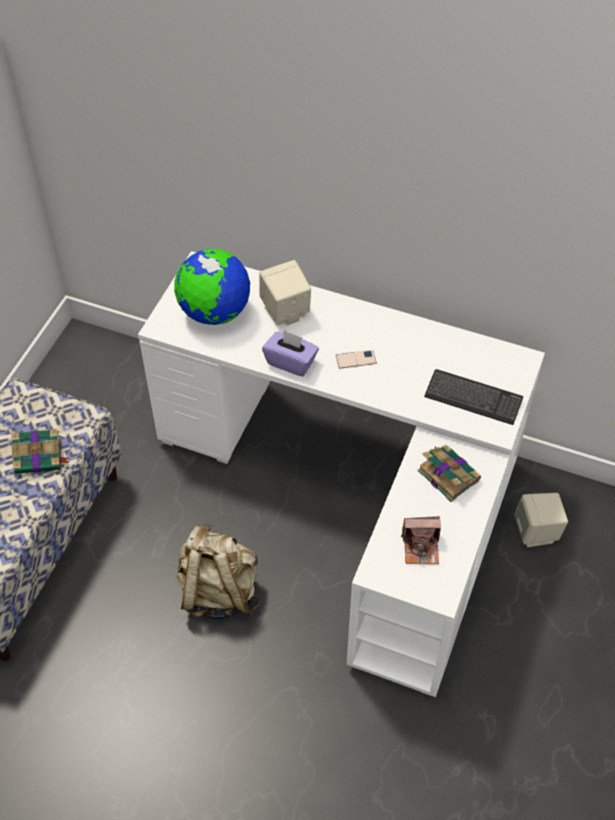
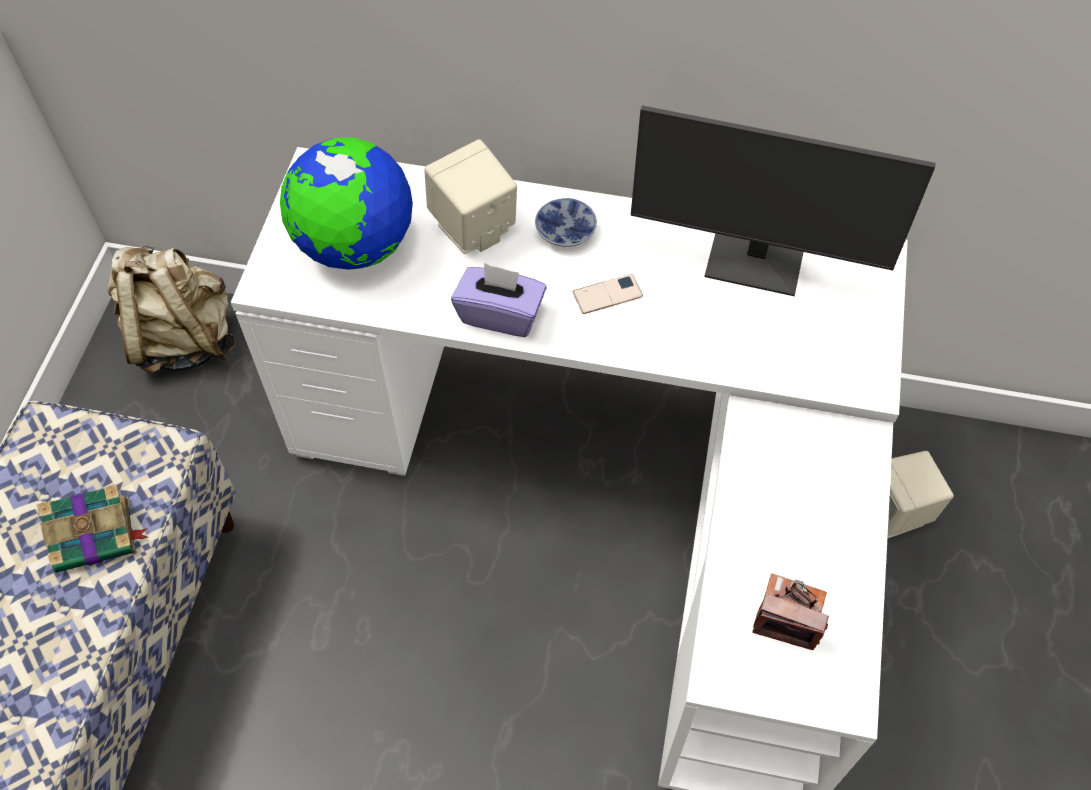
camera: 10 degrees left, 5 degrees up
(218, 591) = (429, 691): beige backpack -> beige backpack (183, 339)
(338, 321) = (564, 233): none -> bowl
(421, 547) = (789, 614): camera -> camera turned 150 degrees counterclockwise
(447, 474) = (801, 472): book -> none
(448, 352) = (755, 261): none -> monitor
(473, 398) = (814, 334): keyboard -> none

